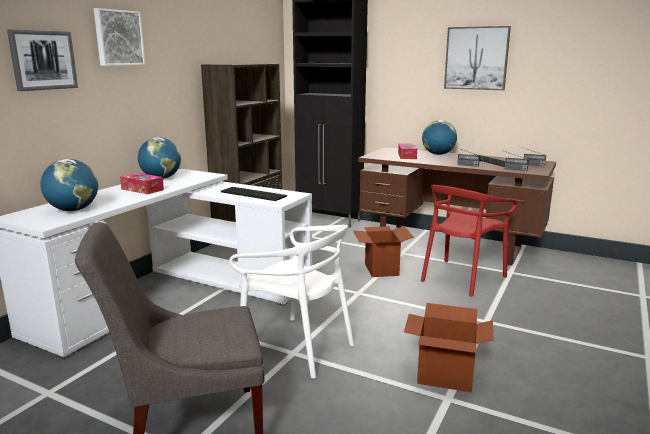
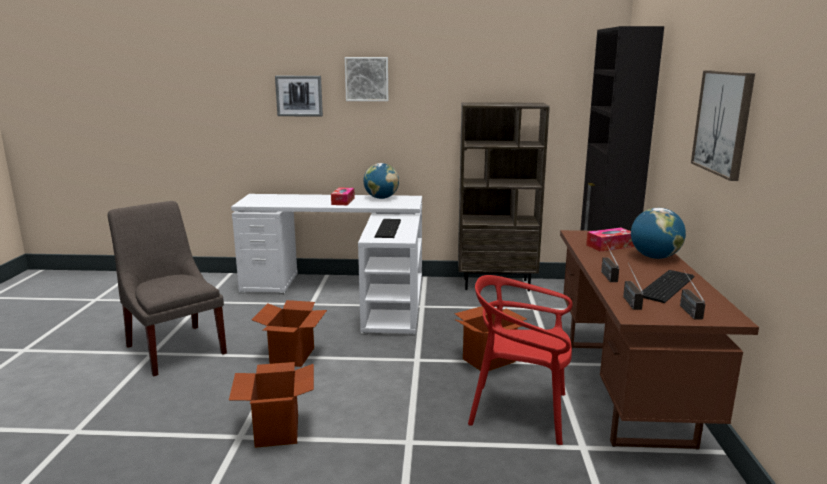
camera: 65 degrees right, 0 degrees up
(73, 210) = (277, 201): globe -> none
(297, 347) = (292, 356): white chair -> cardboard box

